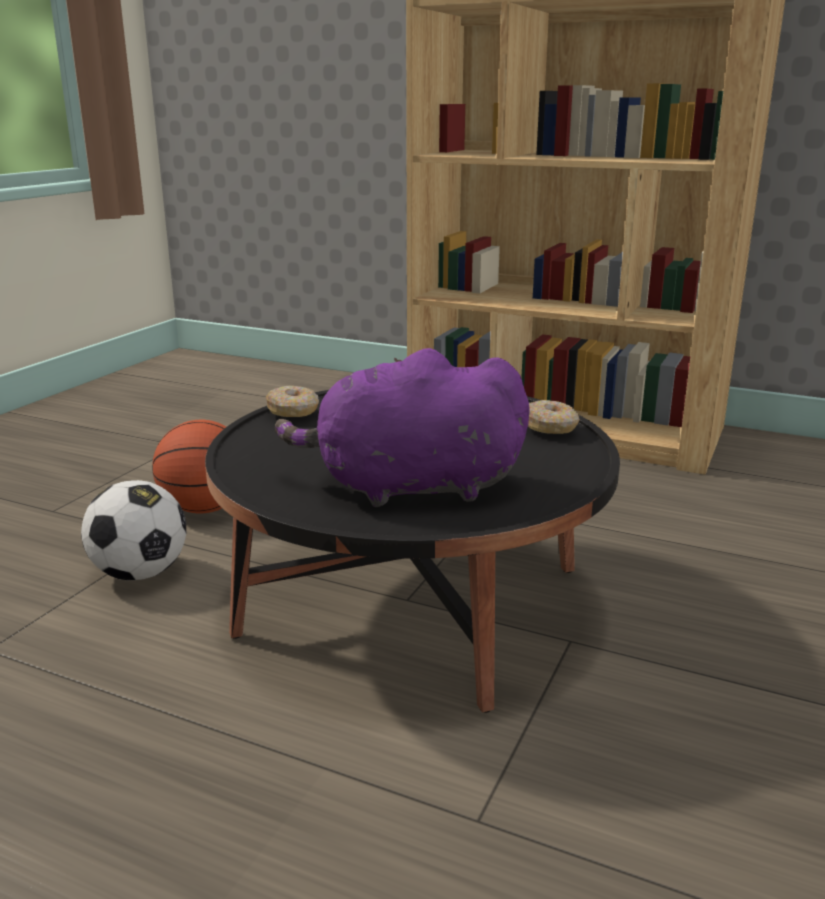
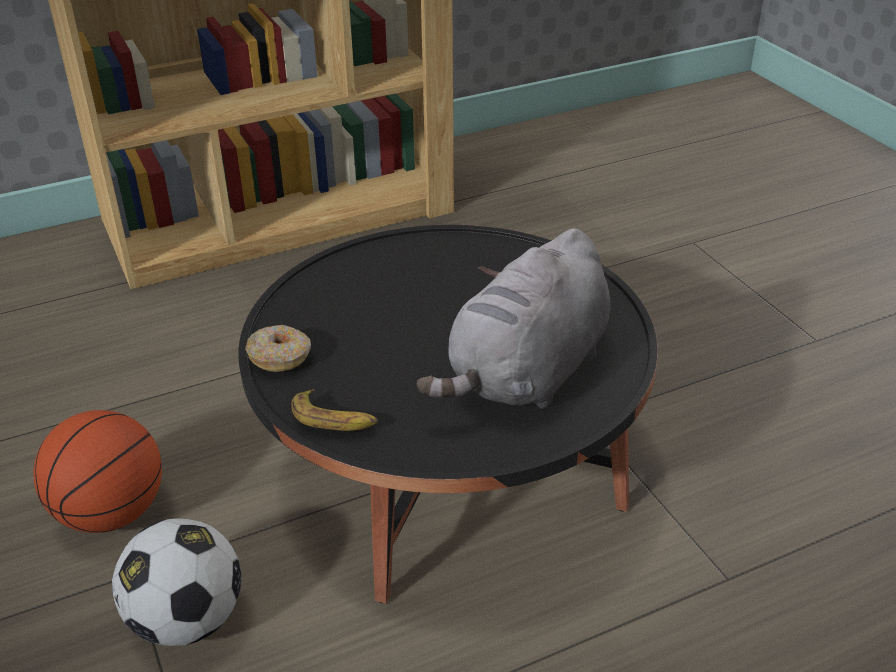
camera: 50 degrees left, 15 degrees up
(248, 445) = (334, 419): none -> banana
(409, 488) = (526, 374): purple plush toy -> grey plush toy
(551, 426) = (499, 251): donut -> none

